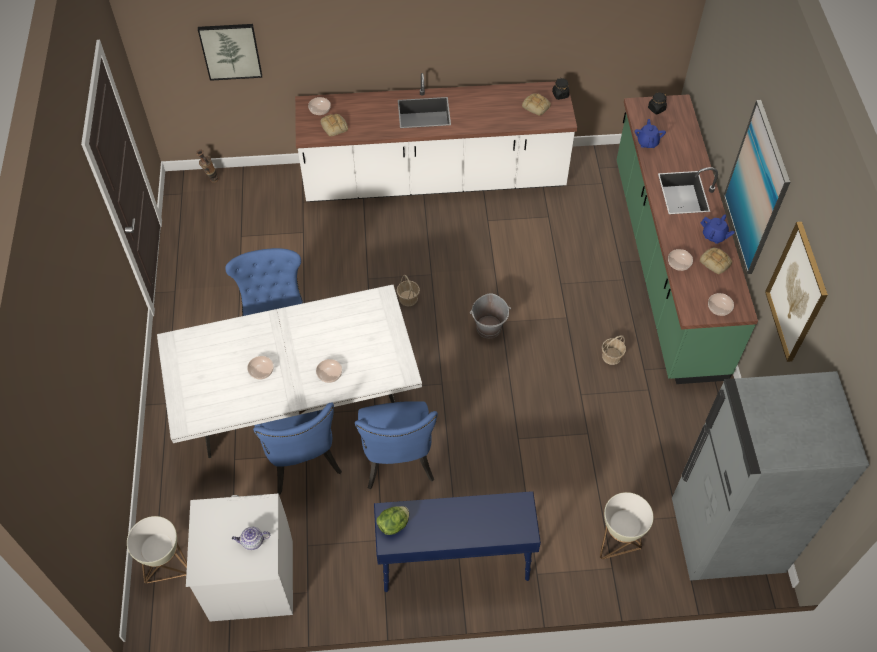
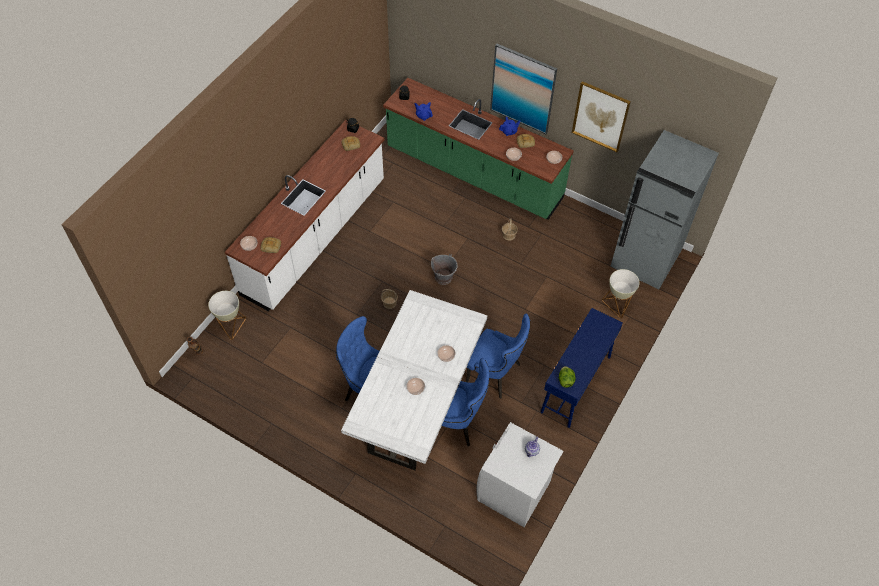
camera: 55 degrees left, 0 degrees up
(167, 565) = (471, 531): planter -> planter (231, 325)
(230, 51) = (185, 252): picture -> none

